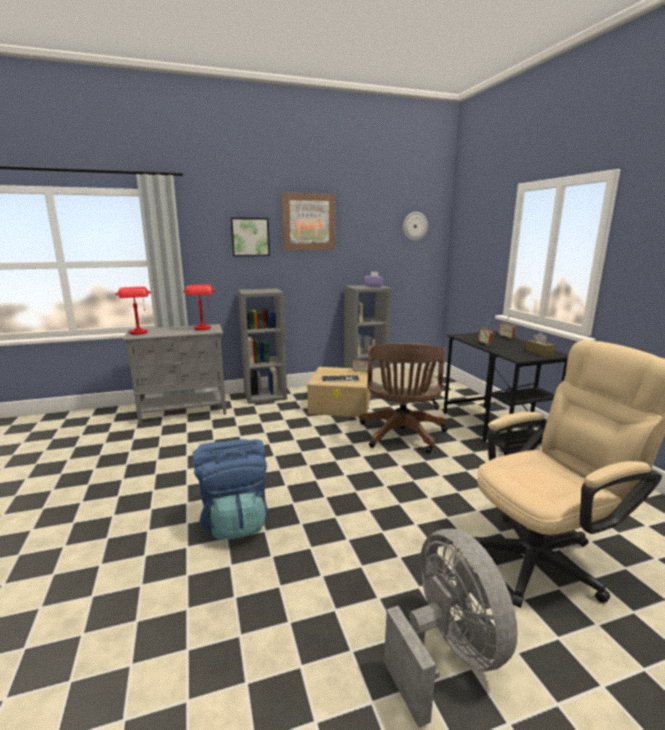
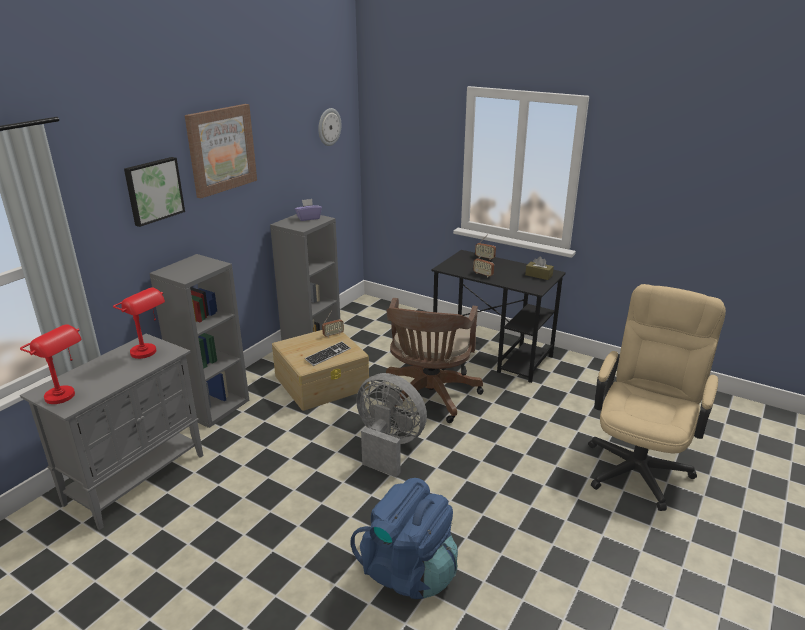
camera: 40 degrees left, 10 degrees up
(402, 436) = (429, 397): brown office chair -> brown office chair turned 45 degrees clockwise
(446, 653) = (663, 568): grey fan -> grey fan (388, 446)

